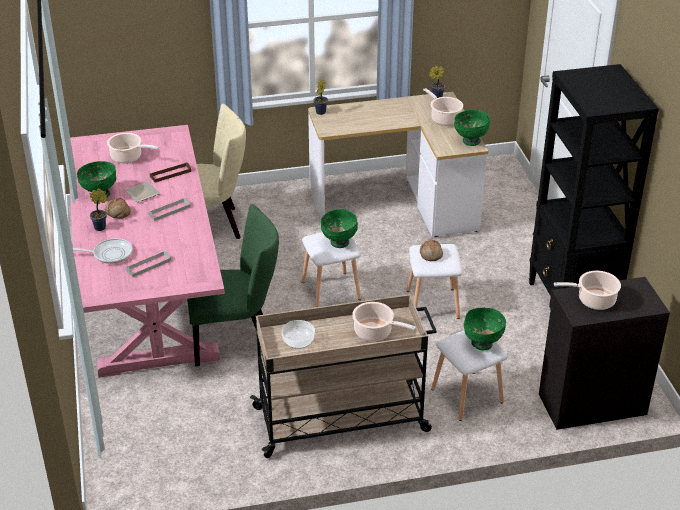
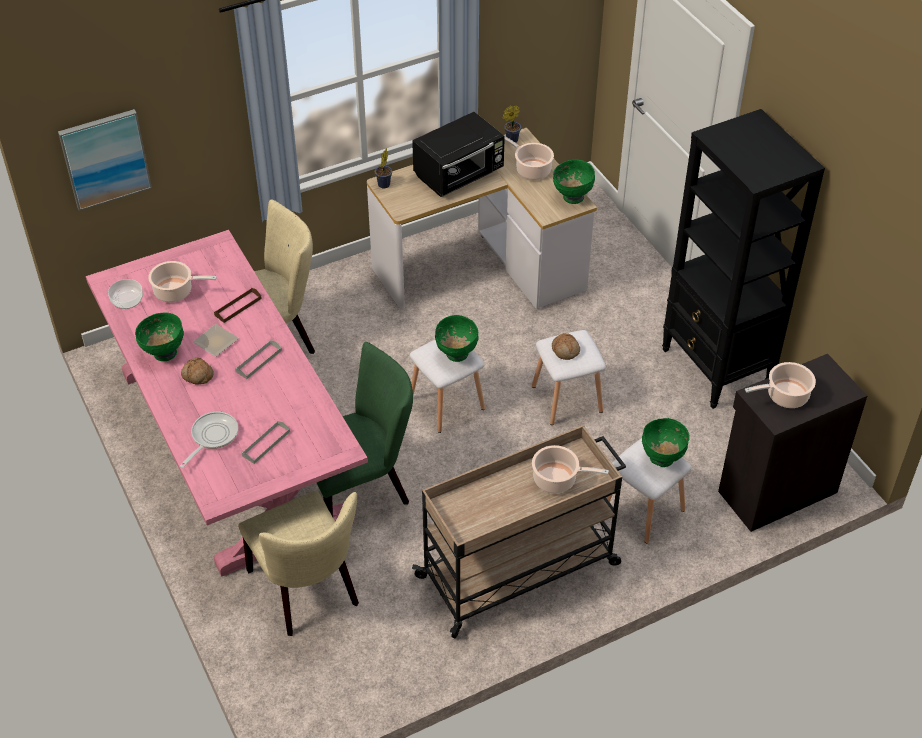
camera: 15 degrees left, 10 degrees up
(94, 44) = (105, 158): none -> picture
(101, 227) = (187, 400): potted plant -> none
(109, 254) = (212, 437): frying pan -> frying pan turned 45 degrees counterclockwise
(161, 401) = (307, 591): none -> beige chair
(298, 341) = (477, 509): bowl -> bowl (127, 300)
(384, 114) = (460, 175): none -> black microwave

